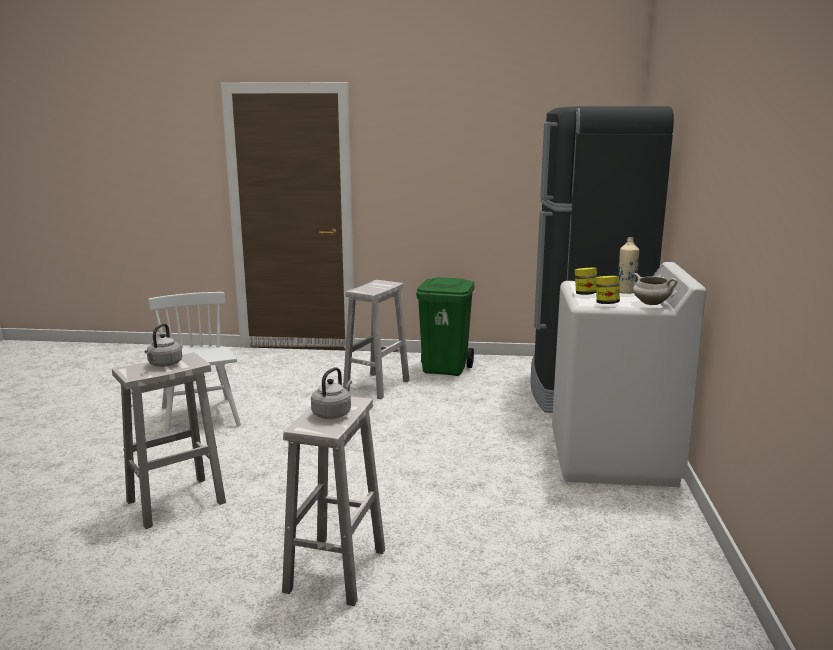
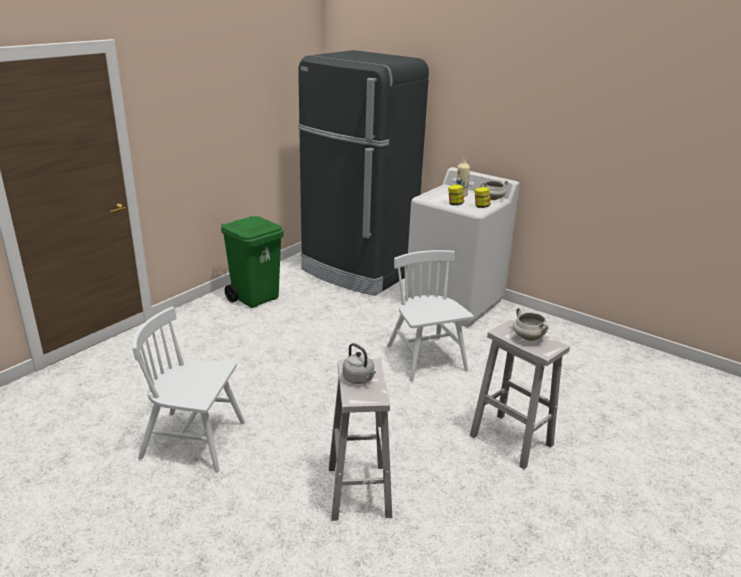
camera: 60 degrees left, 10 degrees up
(333, 413) = (527, 337): grey kettle -> white cooking pot
(376, 386) = (248, 335): white stool -> none
(451, 474) = (426, 358): none -> white chair

